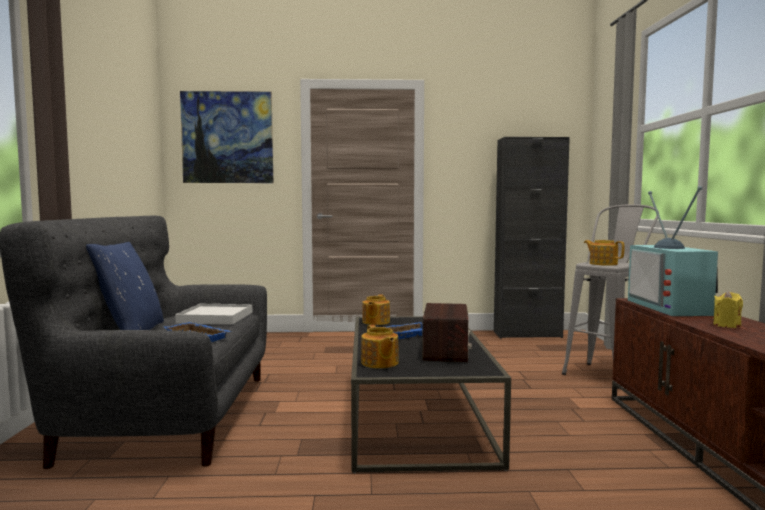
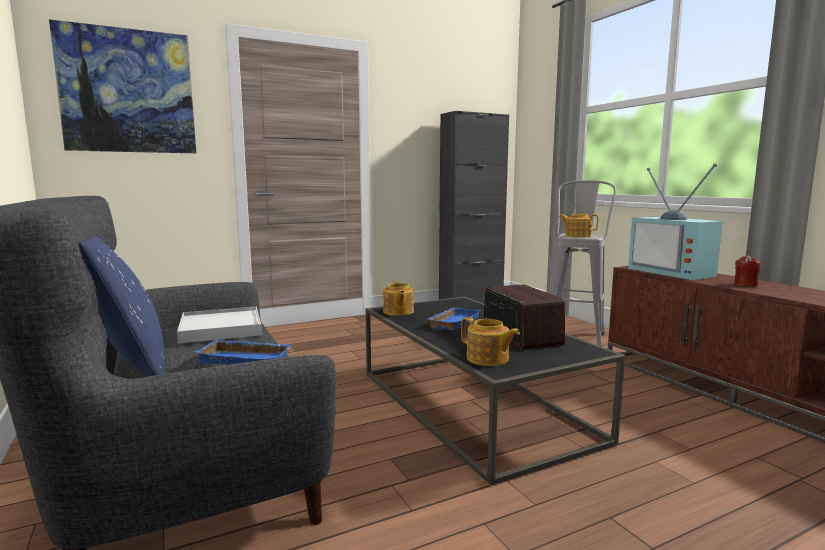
camera: 25 degrees left, 5 degrees up
(726, 325) = (745, 284): yellow candle -> red candle

